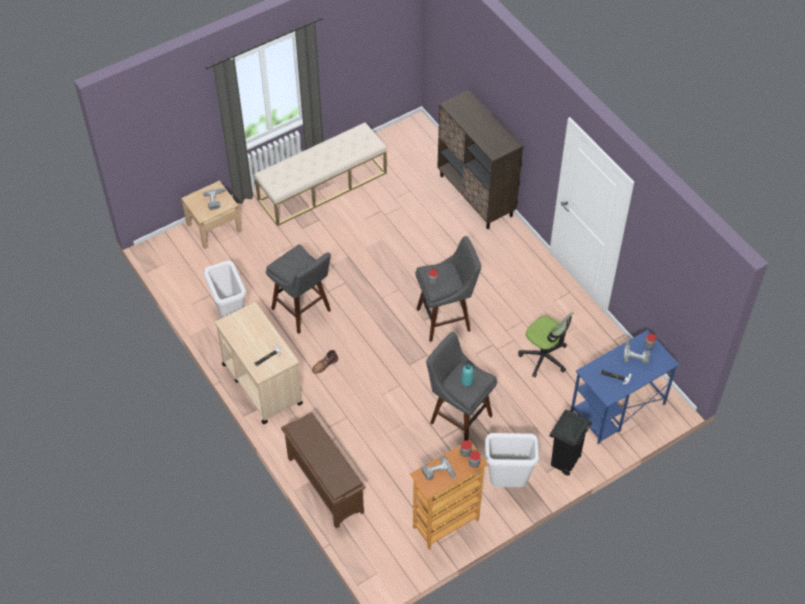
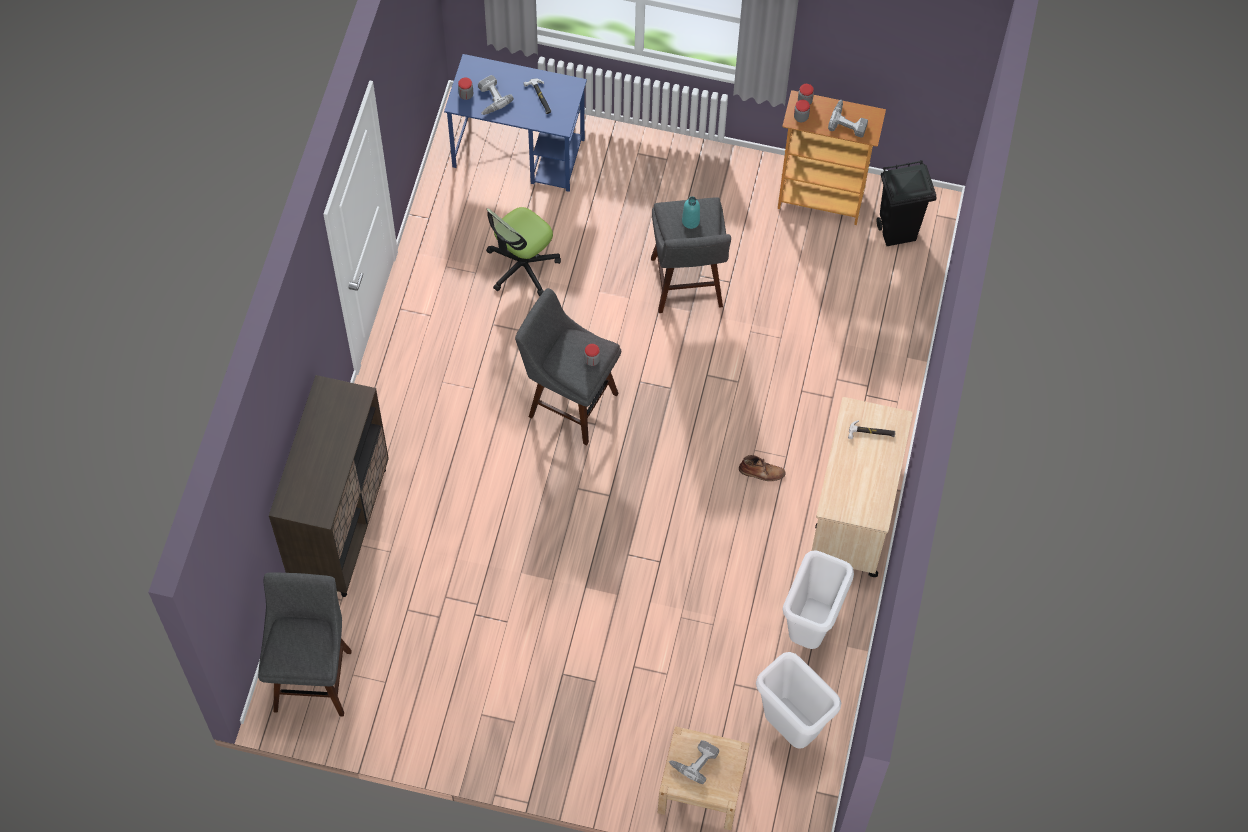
camera: 135 degrees left, 10 degrees up
(303, 311) = (716, 562): grey stool -> grey stool (313, 676)
(322, 186) = (502, 722): beige bench -> none
(324, 484) = (900, 341): brown shoe rack -> none
(507, 484) = (718, 182): white trash can -> white trash can (791, 728)
(544, 357) = (522, 266): office chair -> office chair turned 135 degrees counterclockwise
(564, 462) = (638, 152): black trash can -> black trash can (898, 232)

